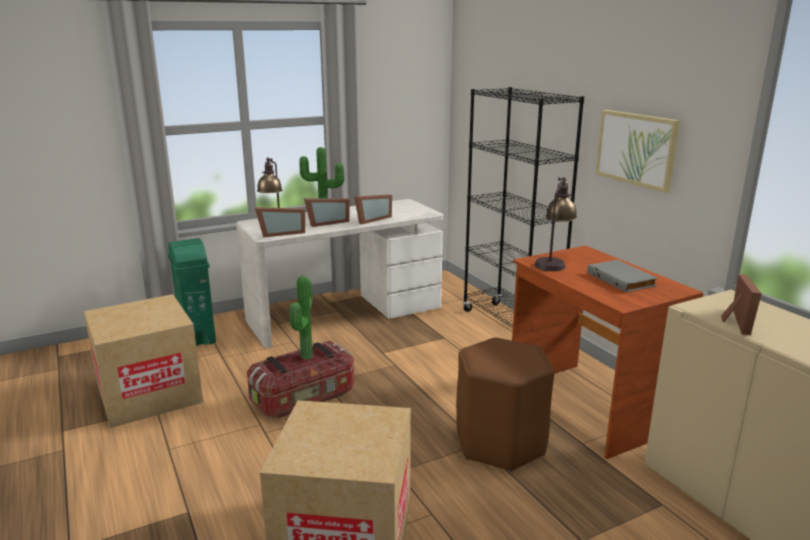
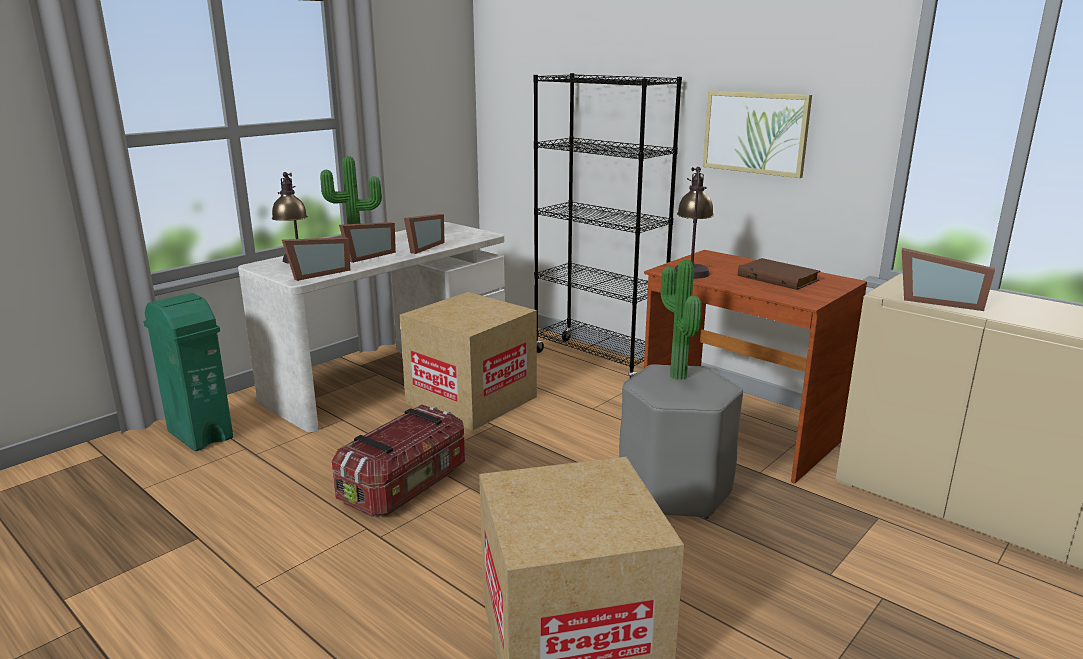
camera: 20 degrees left, 0 degrees up
(149, 394) = (175, 521): cardboard box -> cardboard box (471, 399)
(304, 356) = (401, 429): potted plant -> potted plant (675, 376)
(499, 443) = (674, 490): brown stool -> grey stool
(622, 279) = (779, 278): grey book -> brown book
(733, 321) = (939, 301): picture frame -> picture frame turned 120 degrees clockwise

